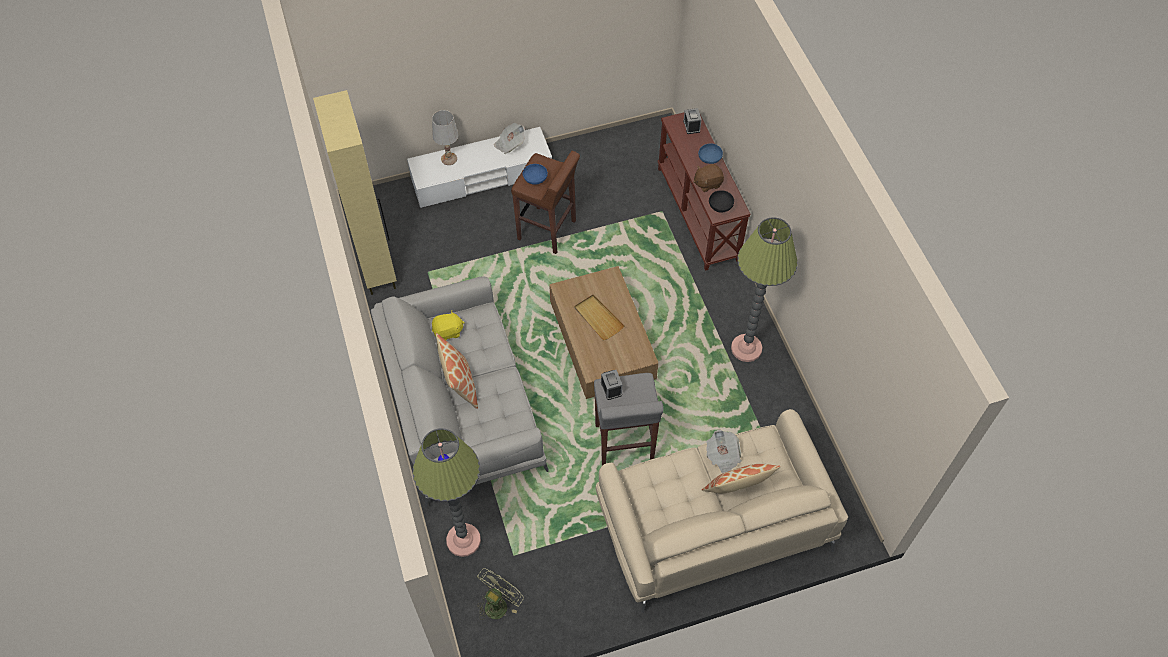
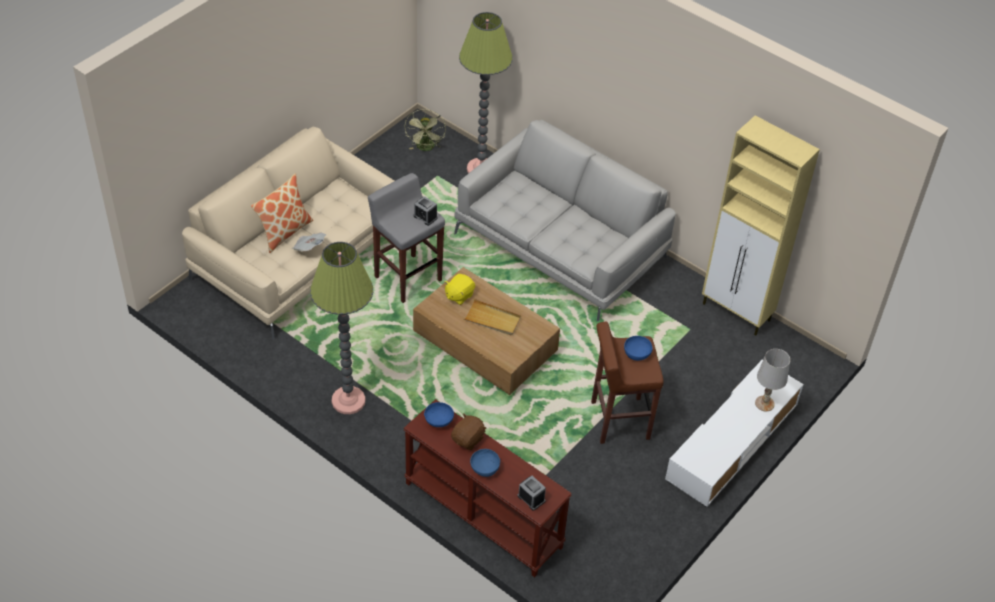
camera: 145 degrees right, 10 degrees down
(448, 332) = (603, 237): yellow plush toy -> yellow plush toy (459, 295)
(459, 384) = (559, 207): pillow -> none
(510, 144) = (722, 449): newspaper -> none
(720, 206) = (438, 421): black bowl -> blue bowl

